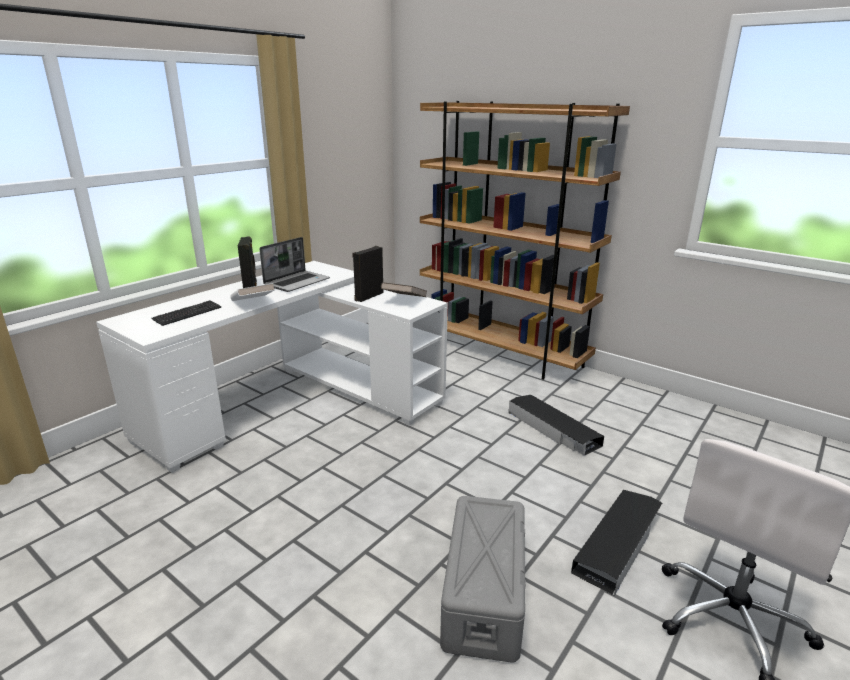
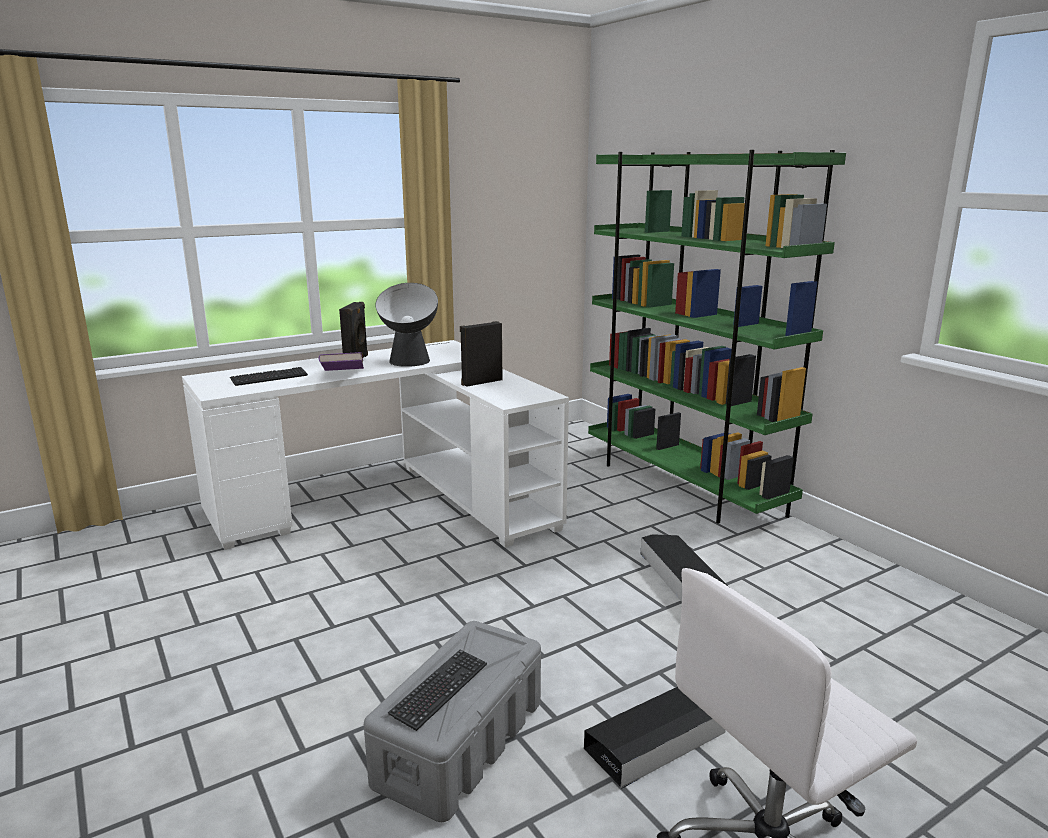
camera: 20 degrees right, 5 degrees down
(253, 304) = (343, 375): white book -> purple book
(297, 282) = (411, 359): laptop -> table lamp
(404, 300) = (518, 390): brown book -> none
(482, 561) = (439, 690): none -> keyboard
(501, 353) = (683, 485): brown bookcase -> green bookcase

